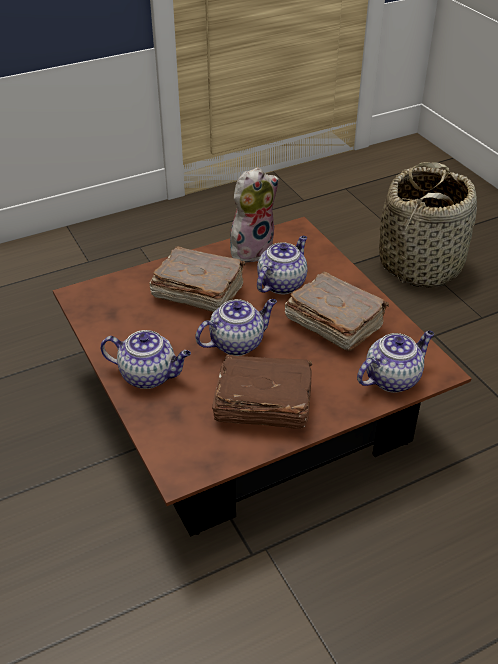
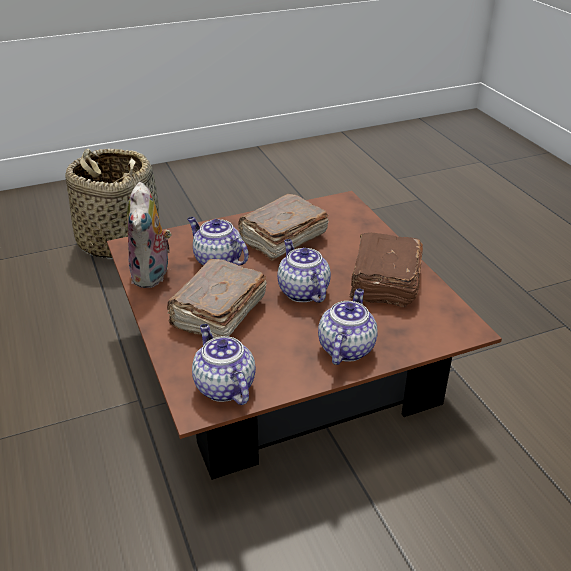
camera: 85 degrees left, 5 degrees down
(251, 249) = (153, 275): plush toy -> plush toy turned 150 degrees counterclockwise
(392, 378) = (352, 220): teapot -> teapot (223, 386)

